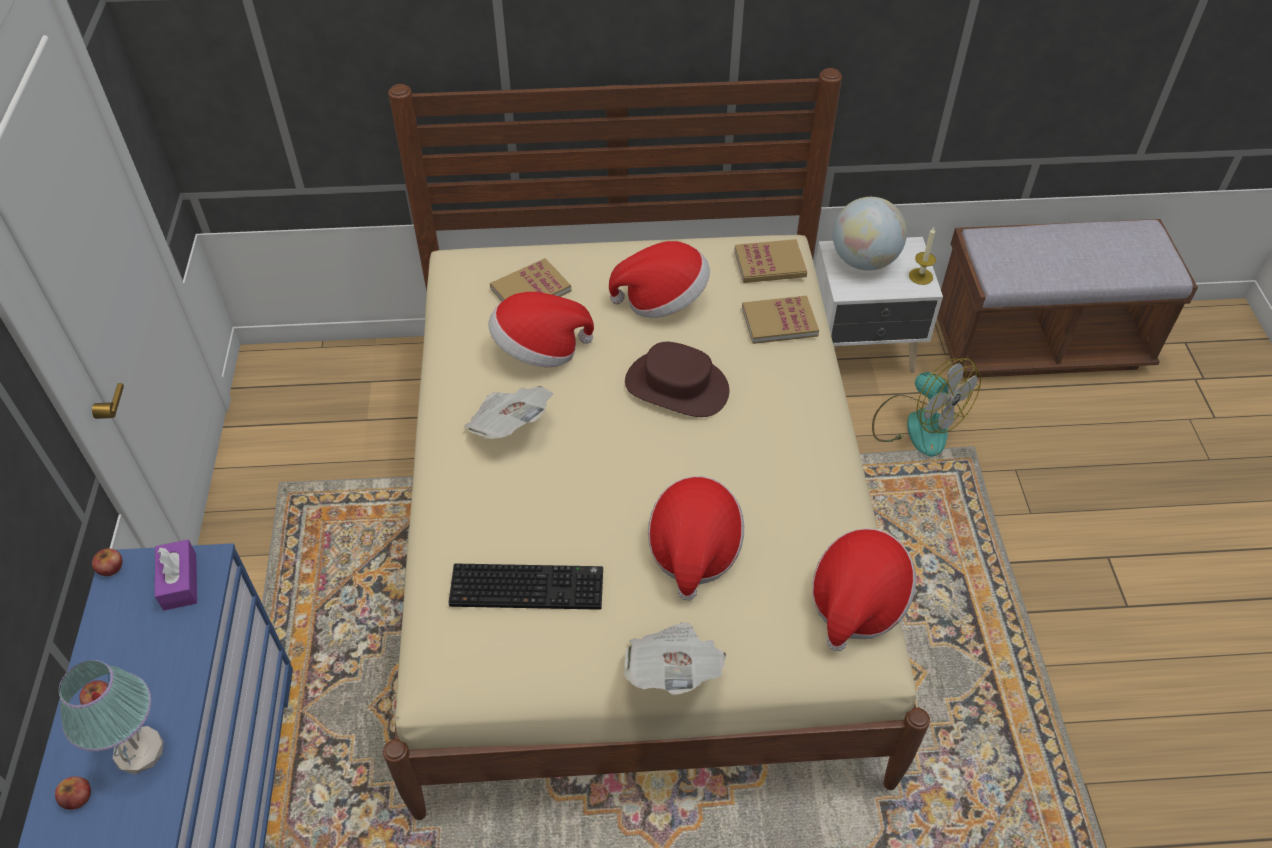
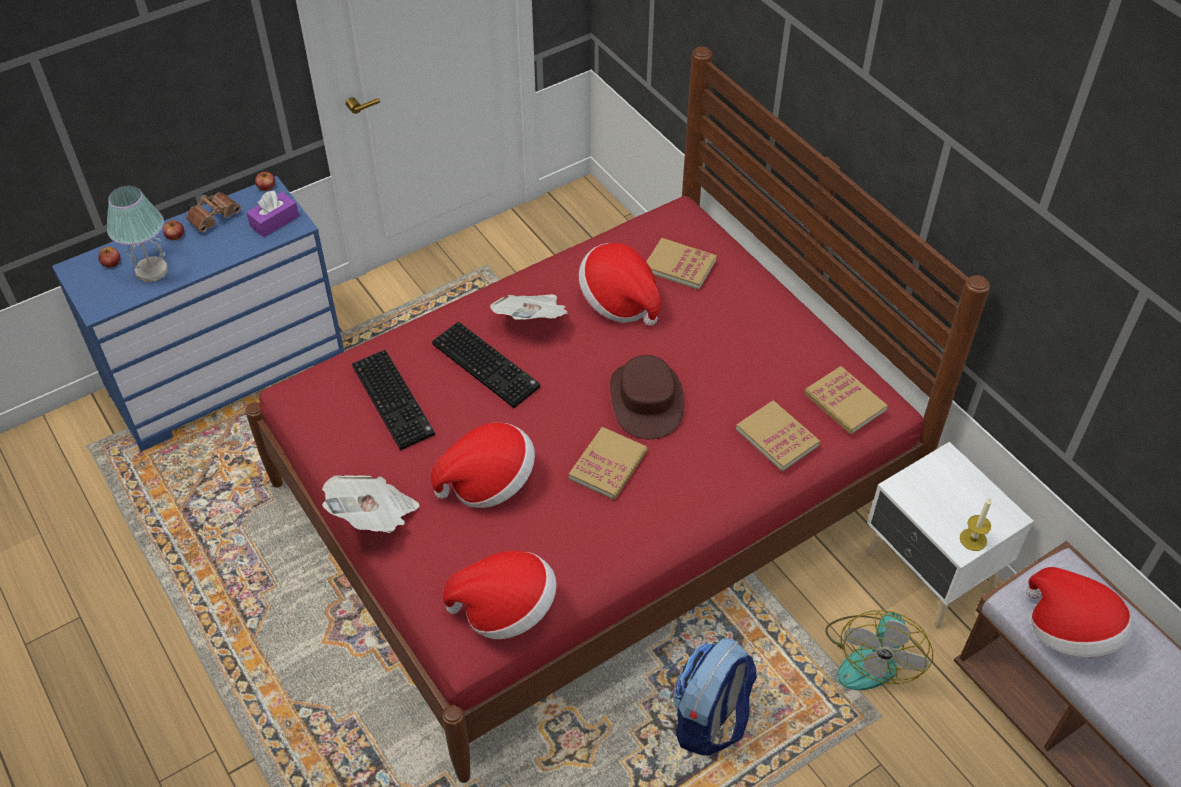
camera: 60 degrees right, 0 degrees up
(110, 643) = (215, 217): none -> brown binoculars
(542, 485) = (488, 365): none -> keyboard
(635, 535) = (589, 496): beige bed -> red bed
(662, 300) = (737, 349): hat -> hat (1070, 631)
(735, 448) = (608, 465): none -> book
(864, 261) = (953, 486): globe -> none
(922, 561) = (710, 720): none -> backpack

